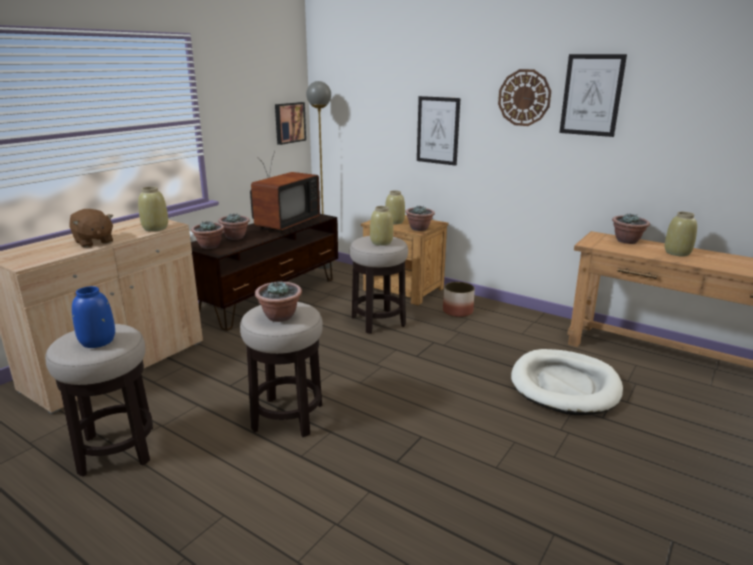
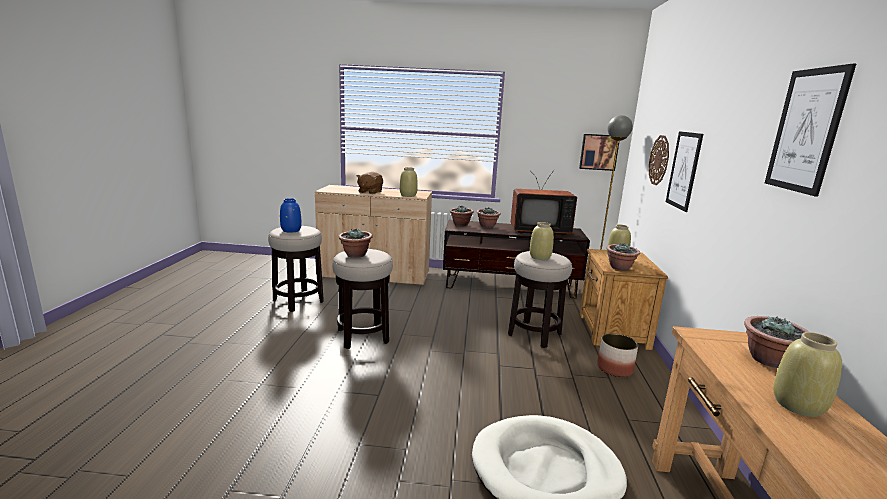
camera: 60 degrees right, 5 degrees down
(524, 97) = (746, 134): wall clock -> wall clock (659, 160)

